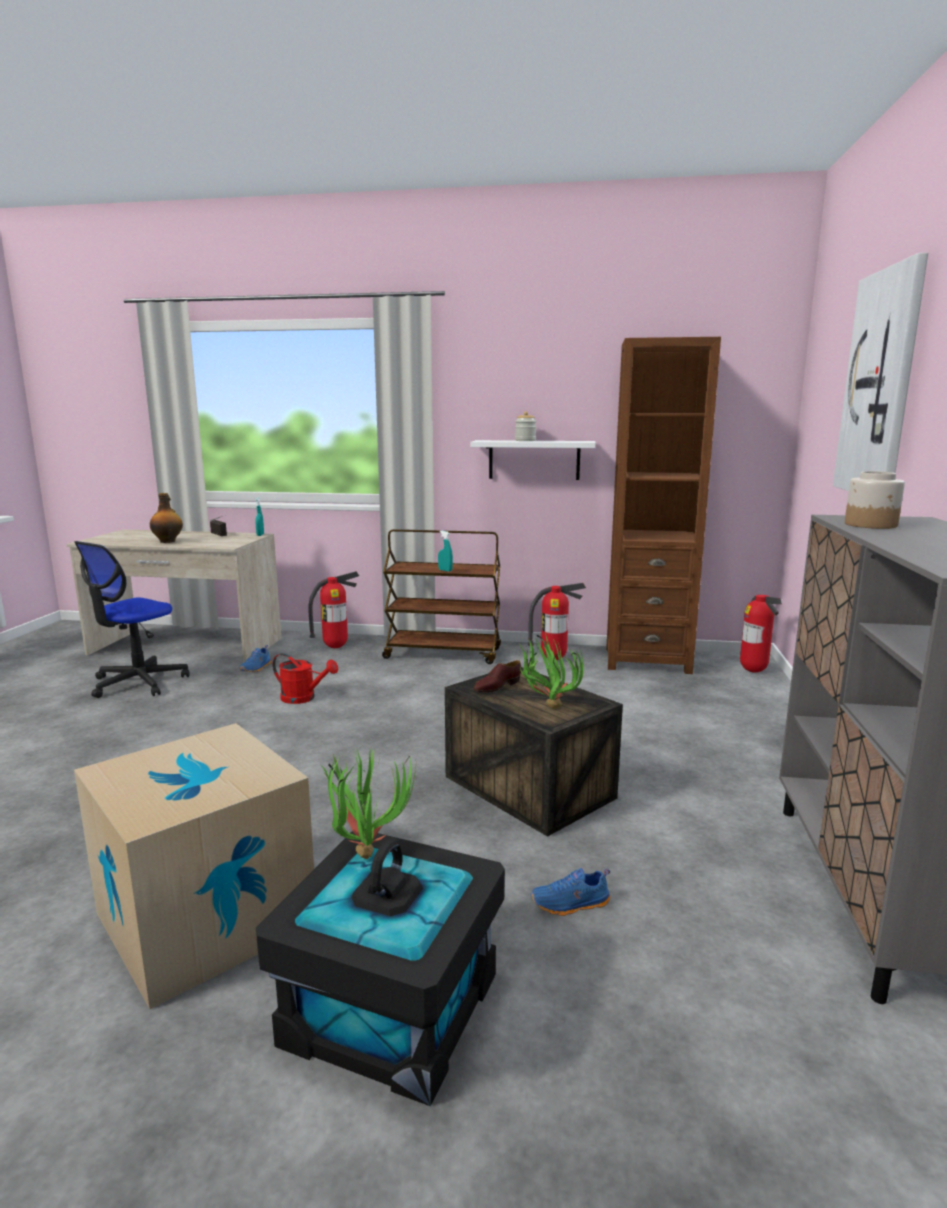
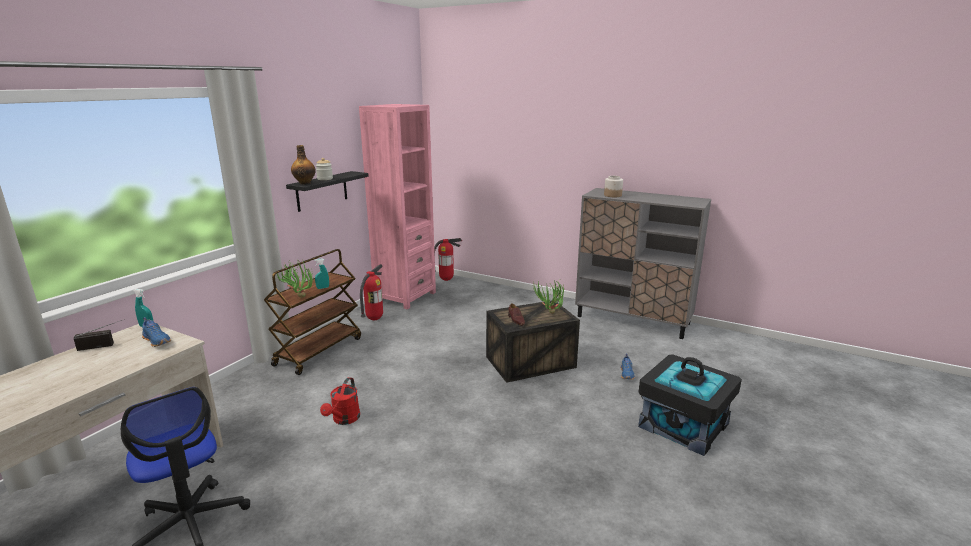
camera: 70 degrees left, 5 degrees up
(168, 541) = (88, 375): bottle -> bottle (305, 183)
(206, 918) = (617, 474): cardboard box -> none
(256, 668) = (243, 440): blue shoe -> blue shoe (157, 341)
(304, 698) = (344, 420): red watering can -> red watering can turned 150 degrees clockwise
(335, 647) = (241, 393): fire extinguisher -> none
(366, 849) = (660, 378): potted plant -> potted plant (298, 296)
(534, 460) = (322, 191): white shelf -> black shelf
(647, 660) = (405, 296): brown bookcase -> pink bookcase
(881, 384) = (529, 133): picture -> none

